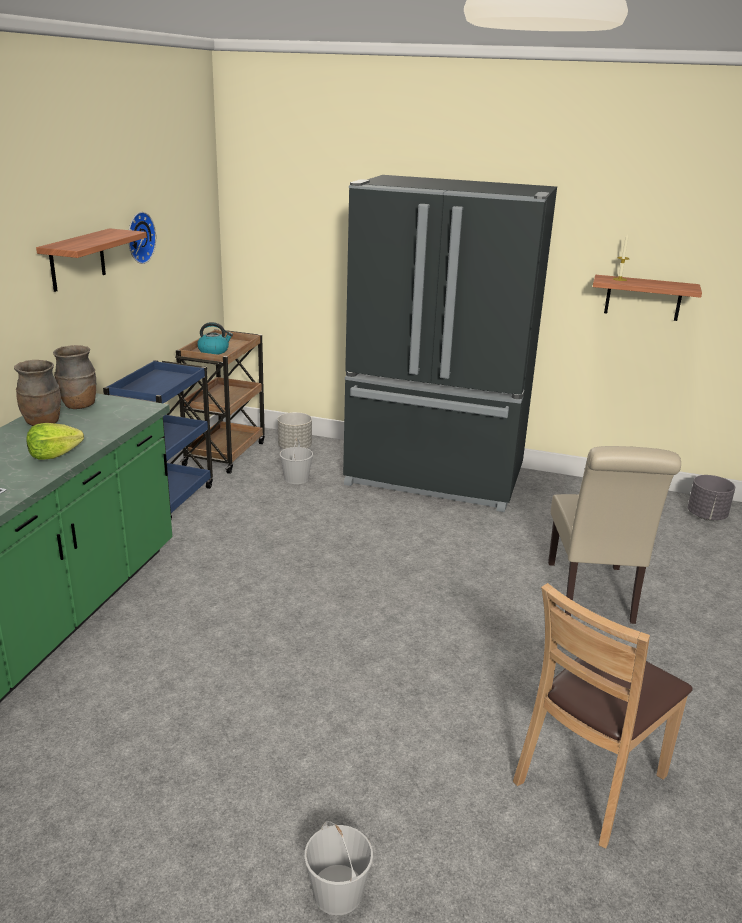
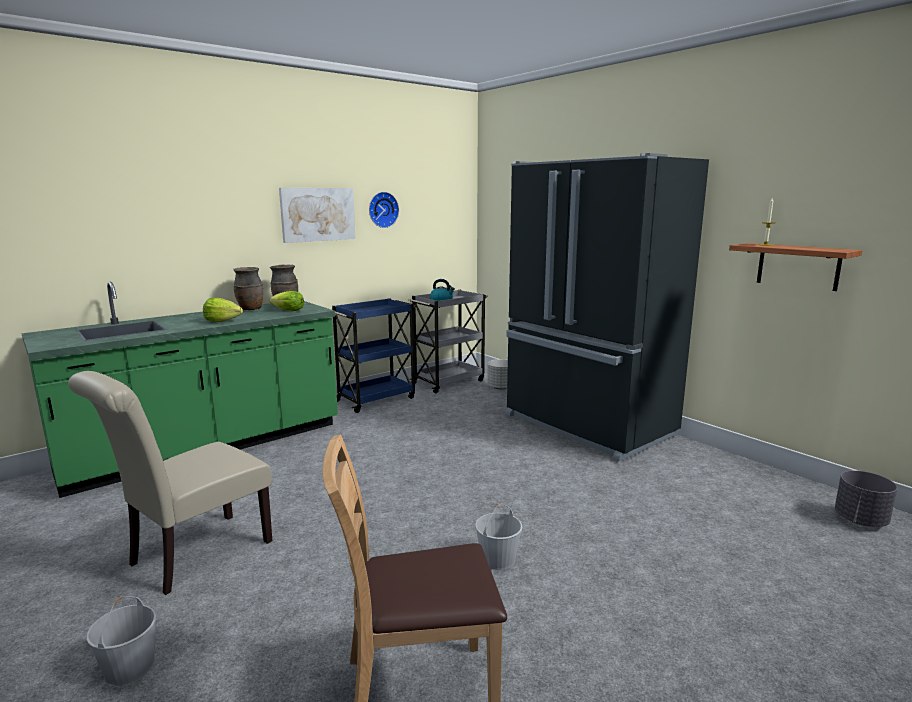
camera: 35 degrees right, 10 degrees down
(77, 260) = (318, 214): shelf -> picture
(107, 416) = (289, 310): none -> lettuce
(225, 453) = (449, 381): brown cart -> grey cart
(296, 478) = (476, 405): white bucket -> white bucket (498, 559)
(592, 596) = (626, 547): beige chair -> beige chair (193, 555)

